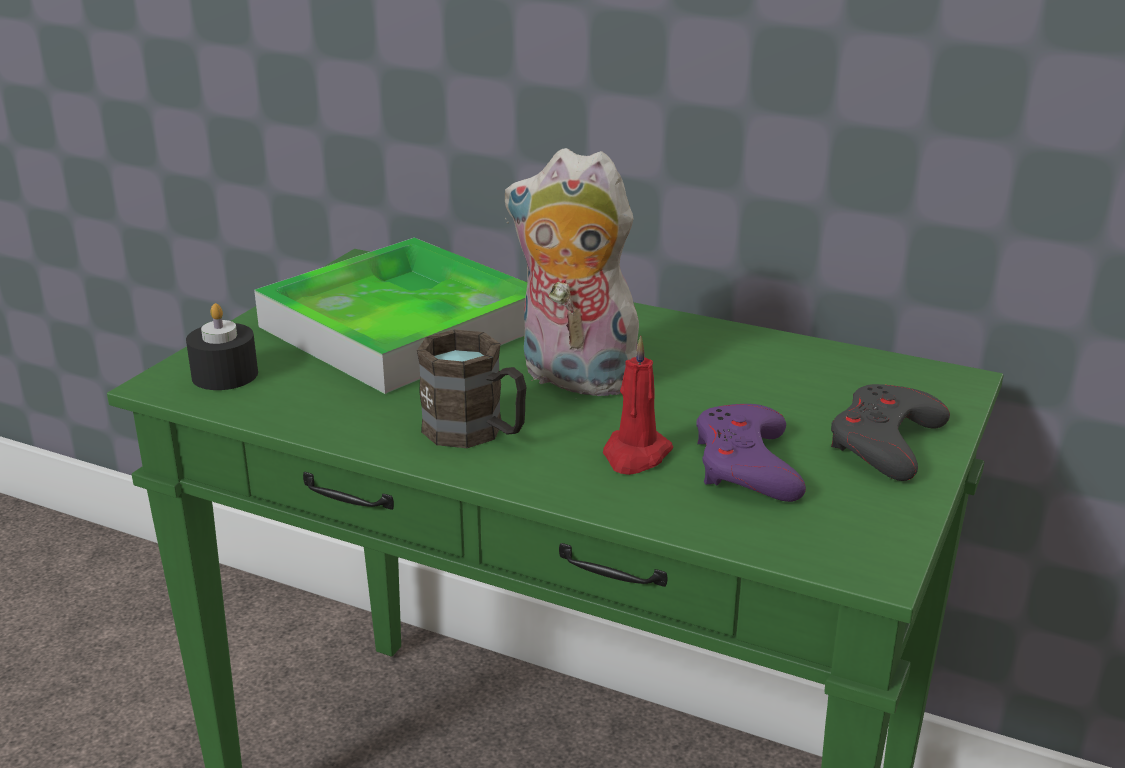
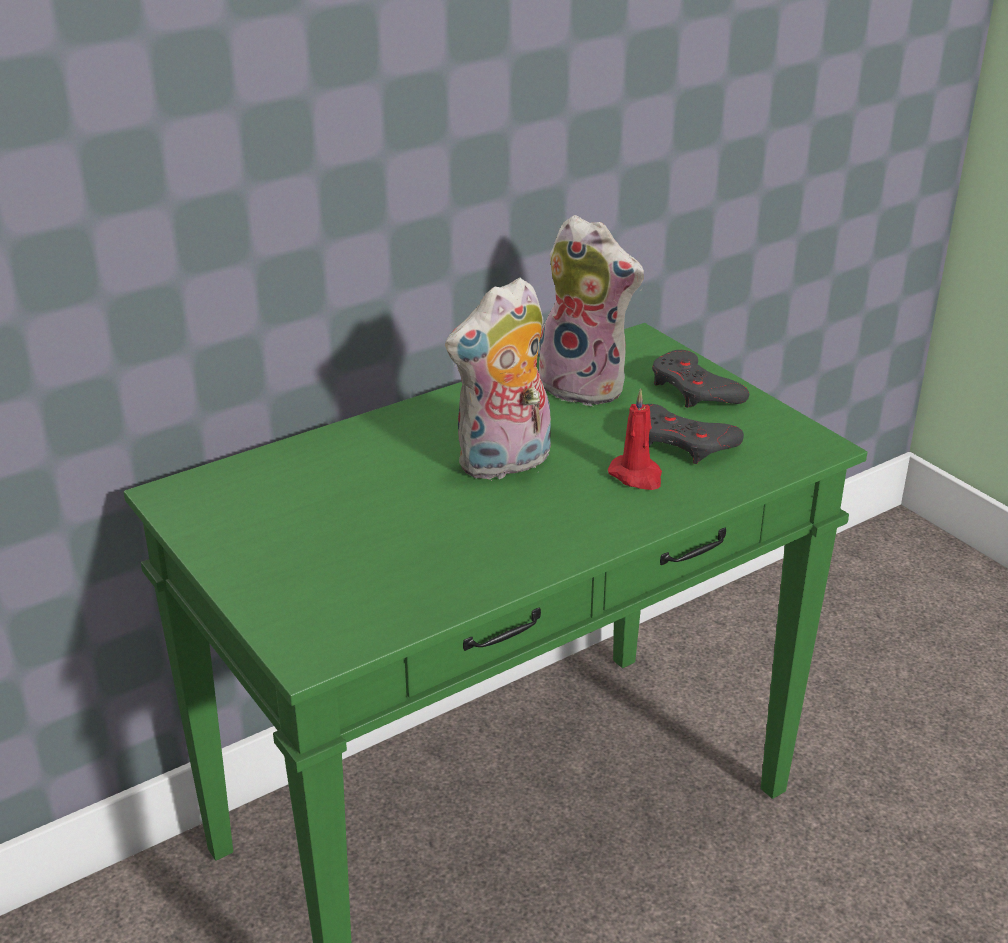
camera: 60 degrees left, 5 degrees up
(225, 375) = (328, 620): black candle -> none
(402, 327) = (331, 510): tray -> none
(476, 433) = (550, 527): brown mug -> none
(746, 465) = (682, 442): purple game controller -> grey game controller
(795, 378) = (587, 385): none -> plush toy

